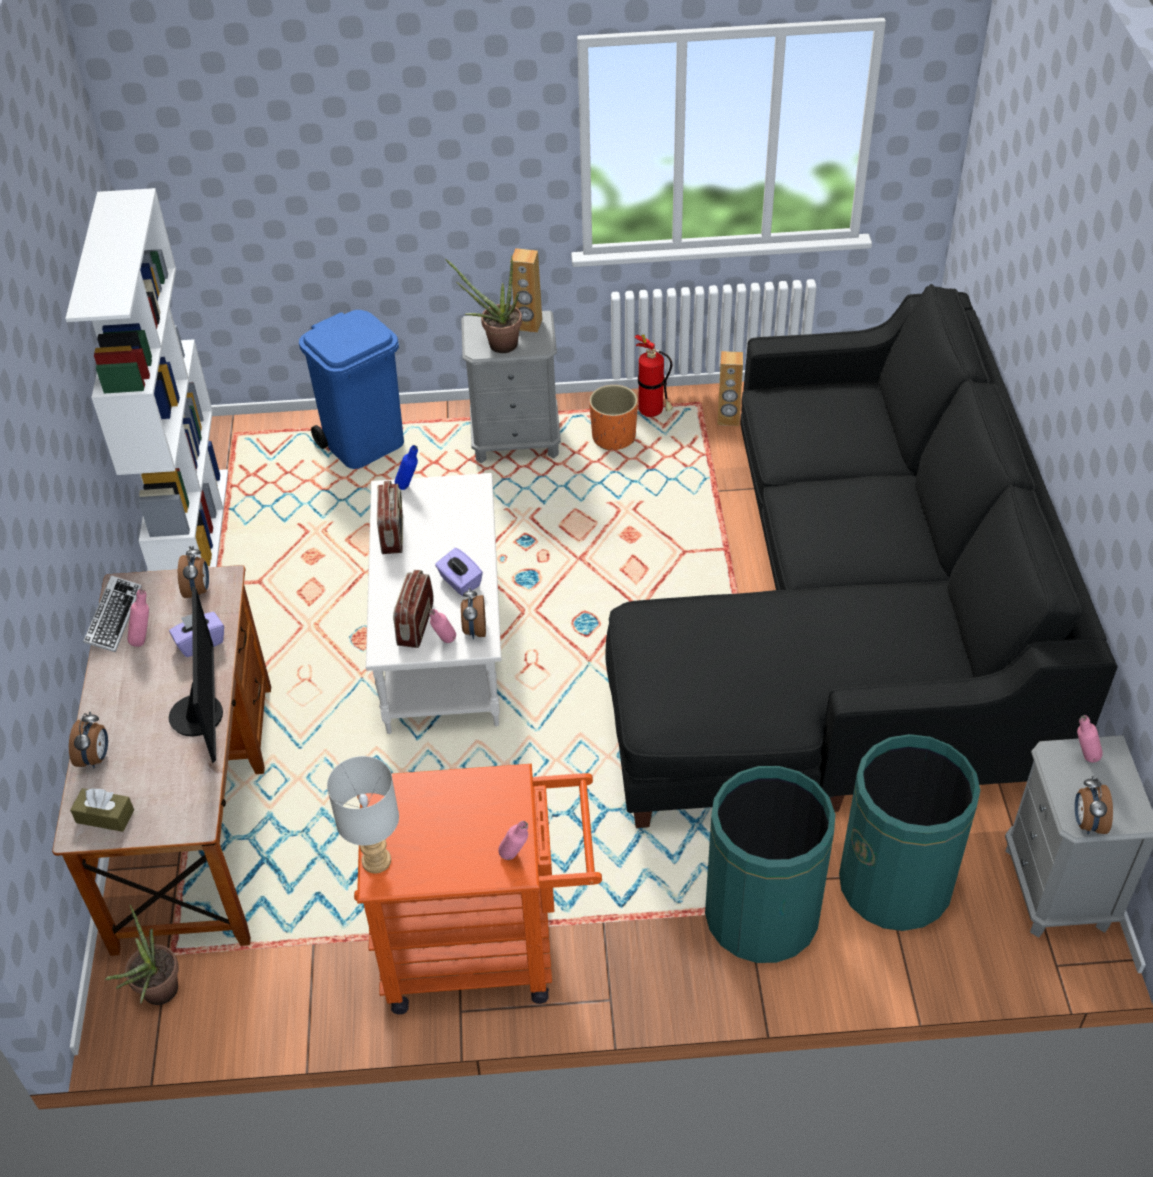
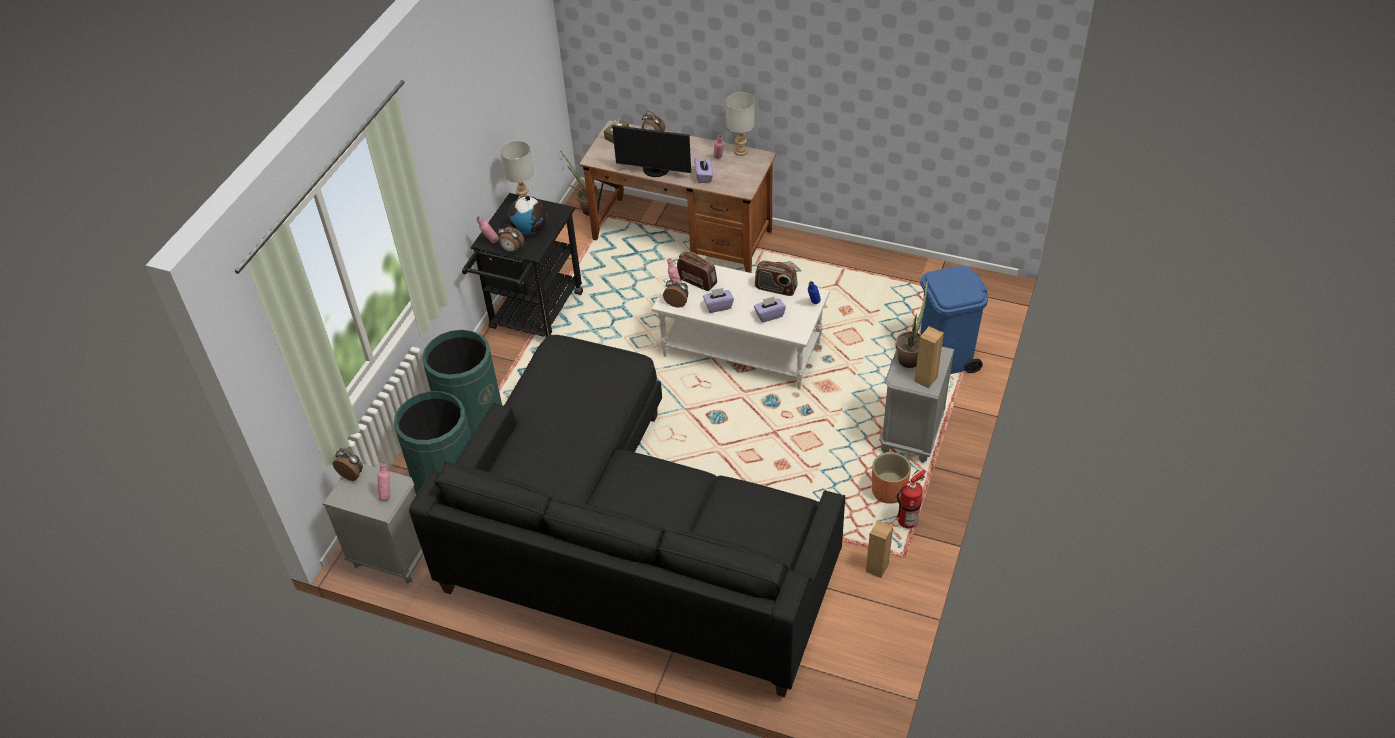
camera: 115 degrees right, 0 degrees up
(113, 618) = (741, 151): keyboard -> grey table lamp
(194, 534) = (894, 265): white bookcase -> none
(198, 590) = (742, 181): alarm clock -> alarm clock (512, 250)
(452, 523) = (769, 315): none -> purple tissue box
(453, 811) = (531, 230): none -> globe
(486, 947) = (533, 316): orange cart -> black cart

